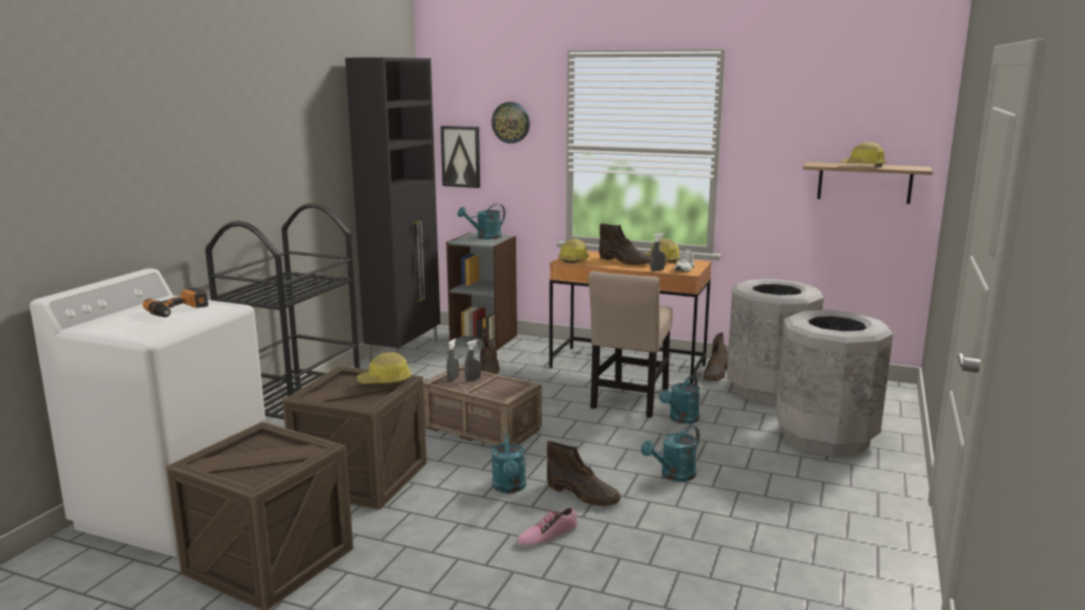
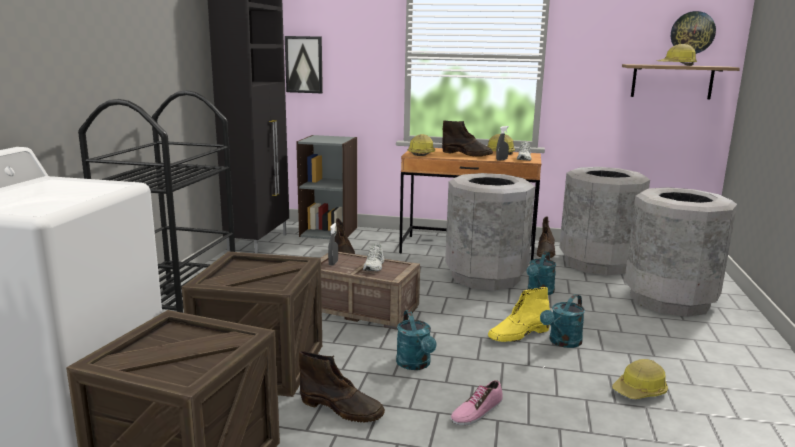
camera: 10 degrees left, 0 degrees up
(179, 310) = (63, 188): power drill -> none
(385, 381) = (285, 264): hard hat -> hard hat (640, 391)
(473, 380) = (353, 263): grey spray bottle -> none
(485, 237) = (329, 138): turquoise watering can -> none
(492, 384) = (374, 266): none -> white shoe
(511, 122) = (352, 32): wall clock -> wall clock (692, 33)
(583, 494) = (489, 366): brown boot -> brown boot (342, 409)
(630, 400) = (485, 277): beige chair -> grey trash can
(631, 464) = (518, 334): none -> yellow boot

